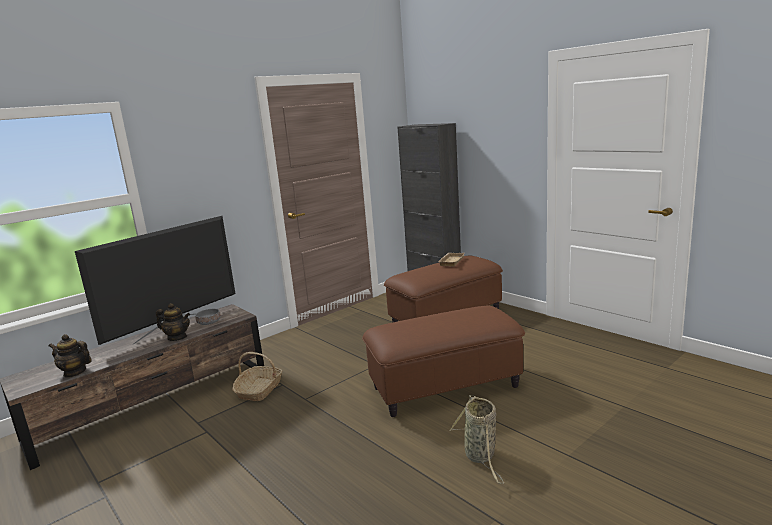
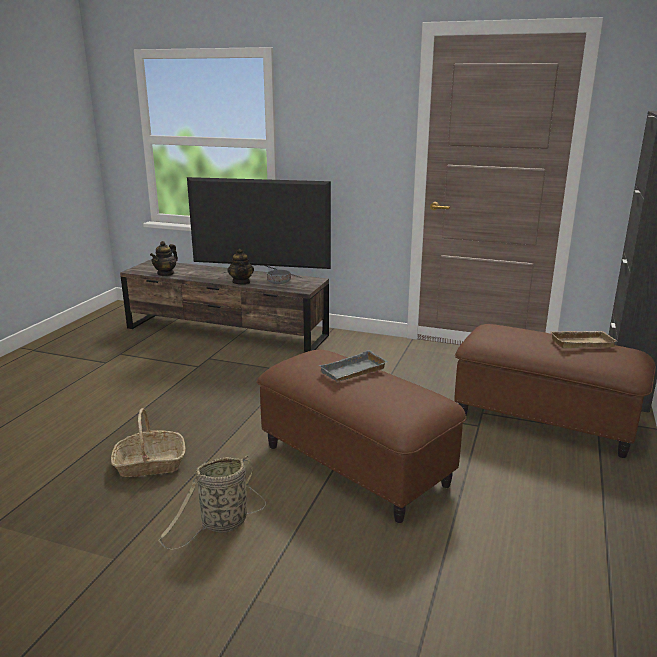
camera: 60 degrees right, 5 degrees up
(74, 372) = (166, 274): teapot -> teapot turned 135 degrees counterclockwise
(259, 390) = (275, 364): basket -> basket (150, 464)
(431, 320) = (354, 372): none -> grey tray

